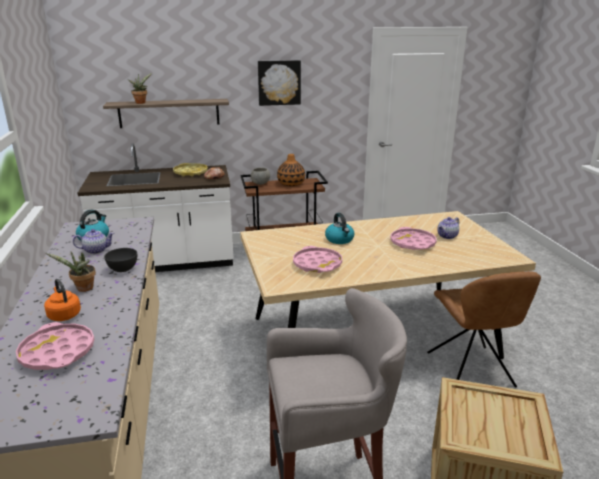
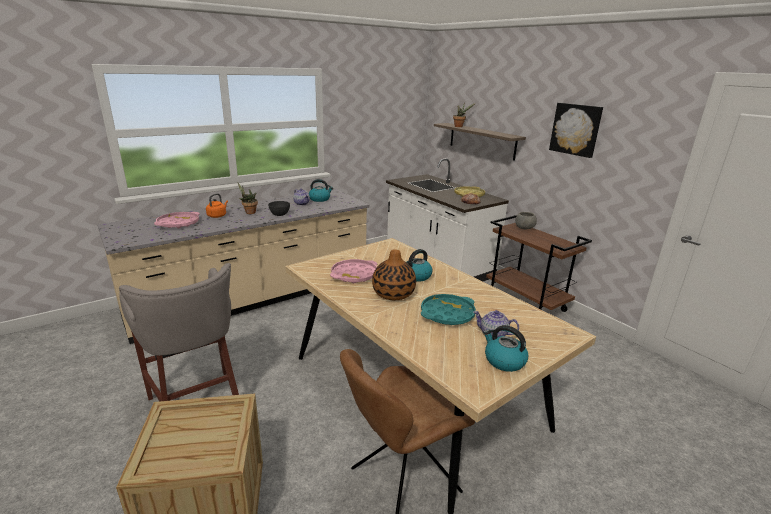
camera: 65 degrees right, 0 degrees up
(291, 183) = (546, 239): vase -> vase (393, 294)
(412, 243) = (447, 314): pink tray -> turquoise tray
(481, 241) = (504, 361): none -> kettle

